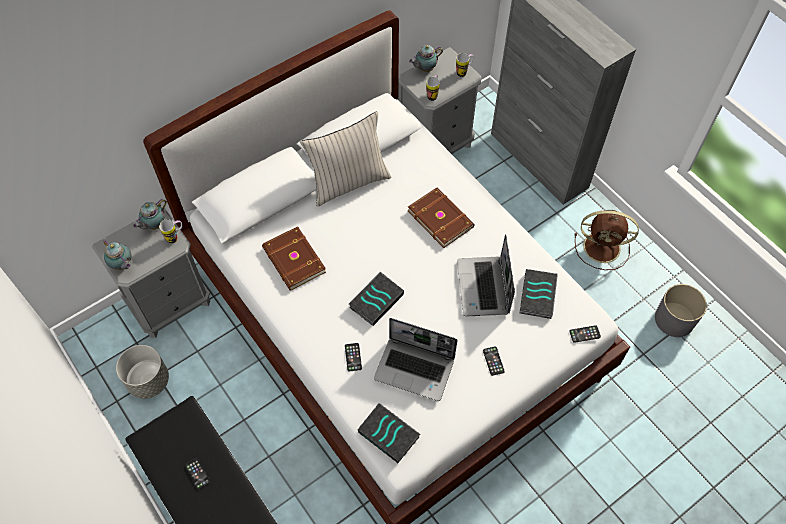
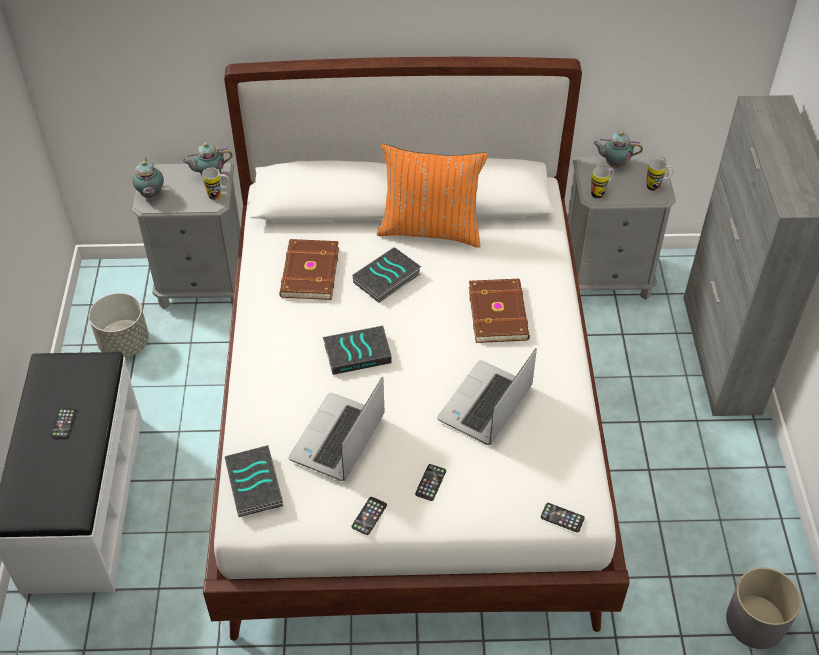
camera: 35 degrees right, 10 degrees down
(348, 182) = (430, 230): beige pillow -> orange pillow
(353, 357) = (286, 392): phone -> phone (369, 516)
(415, 369) = (338, 439): laptop -> laptop turned 60 degrees clockwise
(538, 296) = (541, 449): book -> book (387, 279)
(603, 247) = (726, 489): brown fan -> none

